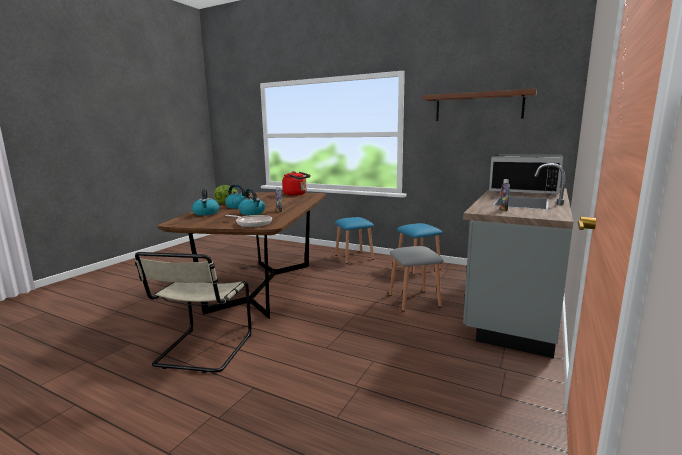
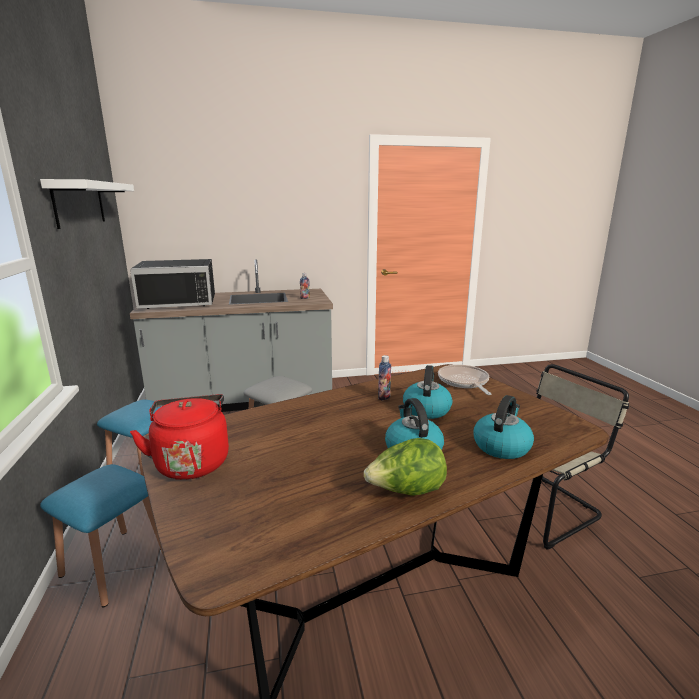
camera: 130 degrees left, 5 degrees up
(478, 107) = (79, 203): brown shelf -> white shelf
(524, 190) = (180, 302): black microwave -> black microwave turned 90 degrees clockwise

